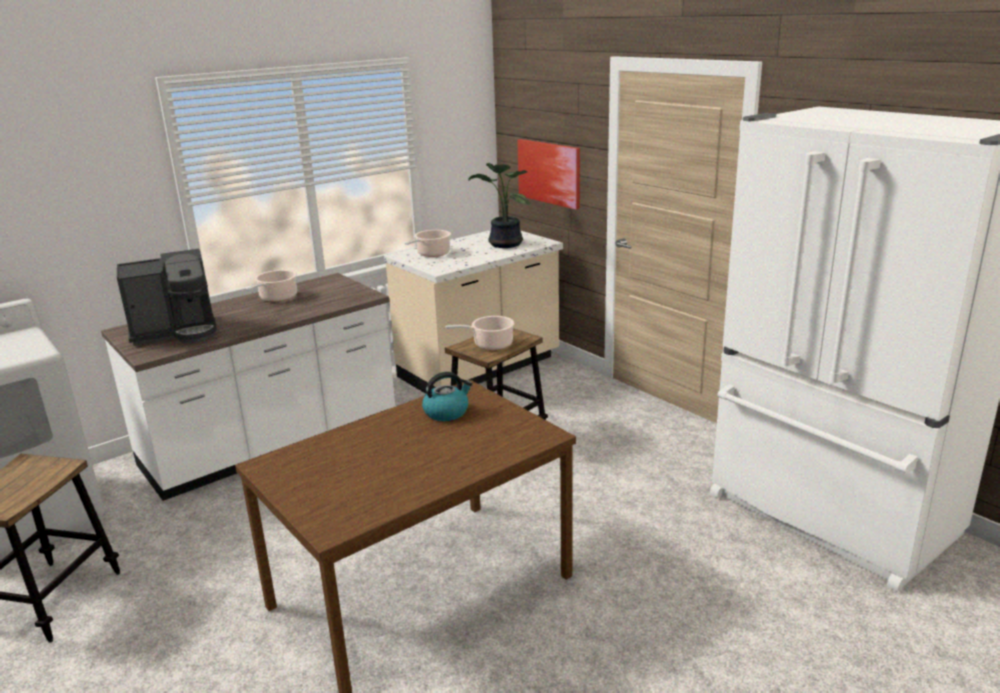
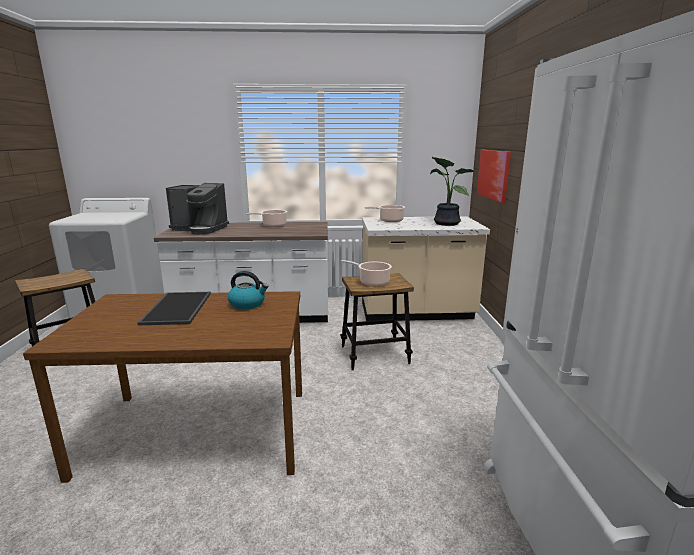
camera: 35 degrees right, 5 degrees down
(375, 445) = (176, 308): none -> tray

